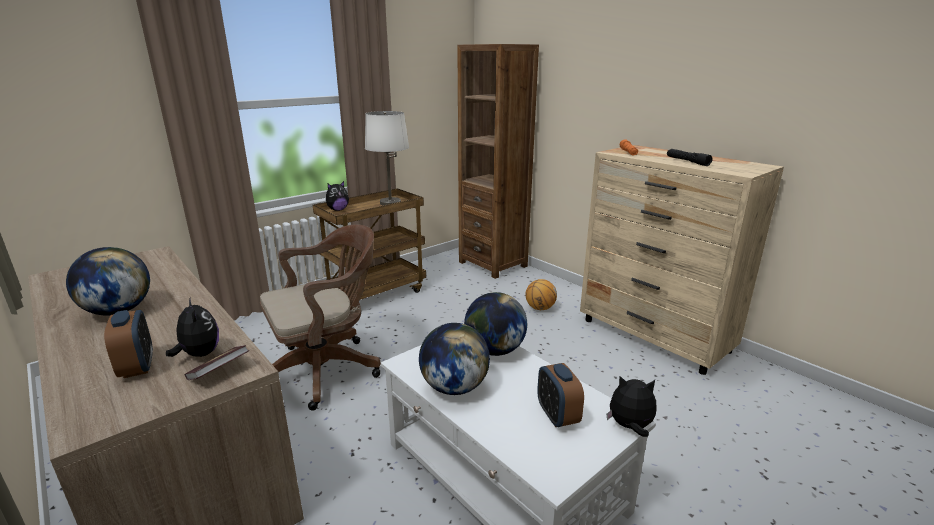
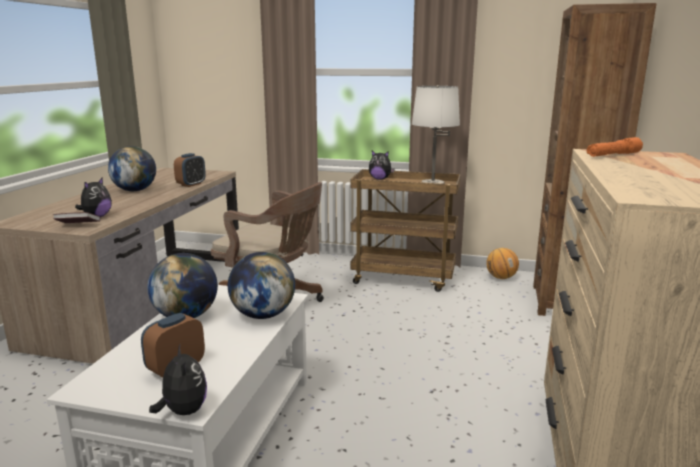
camera: 55 degrees right, 5 degrees down
(137, 367) = (74, 212): alarm clock -> alarm clock (191, 184)
(540, 308) = (523, 361): basketball -> basketball (501, 277)
(687, 161) = (638, 174): black flashlight -> none

